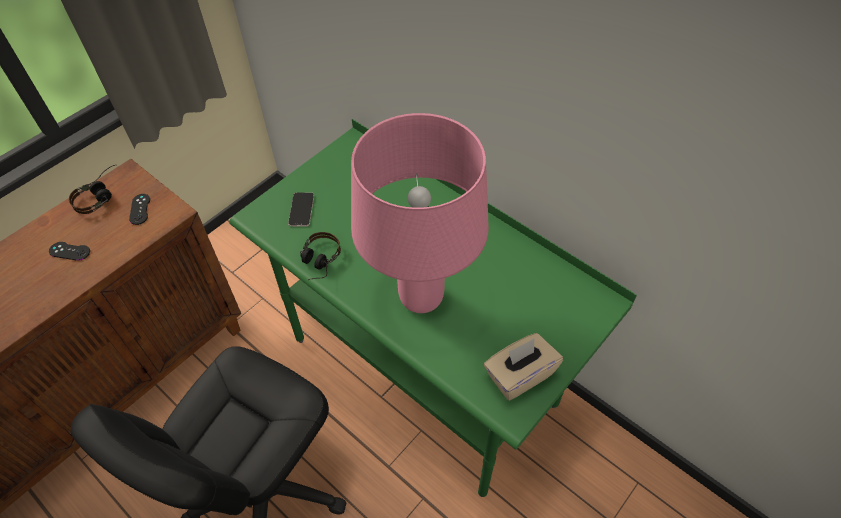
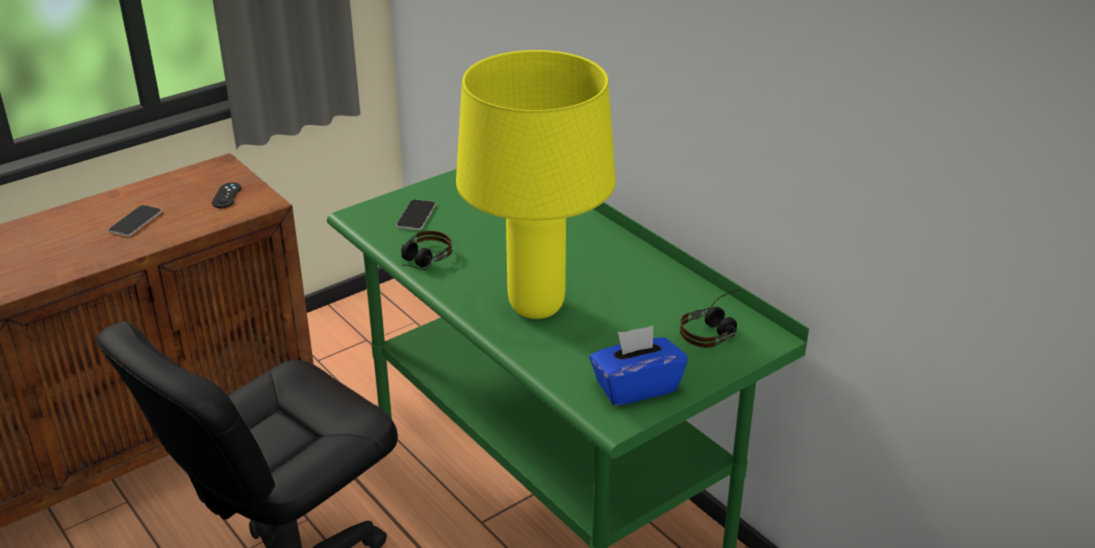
camera: 10 degrees right, 20 degrees down
(69, 251) = (135, 221): black game controller -> phone
(101, 195) = (186, 180): headphones -> headphones (716, 329)
(422, 298) = (537, 307): pink table lamp -> yellow table lamp
(519, 375) = (636, 387): beige tissue box -> blue tissue box

